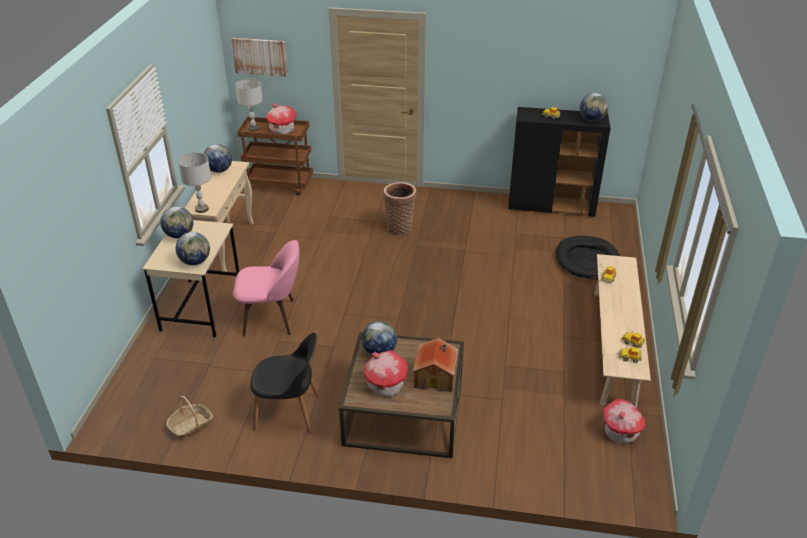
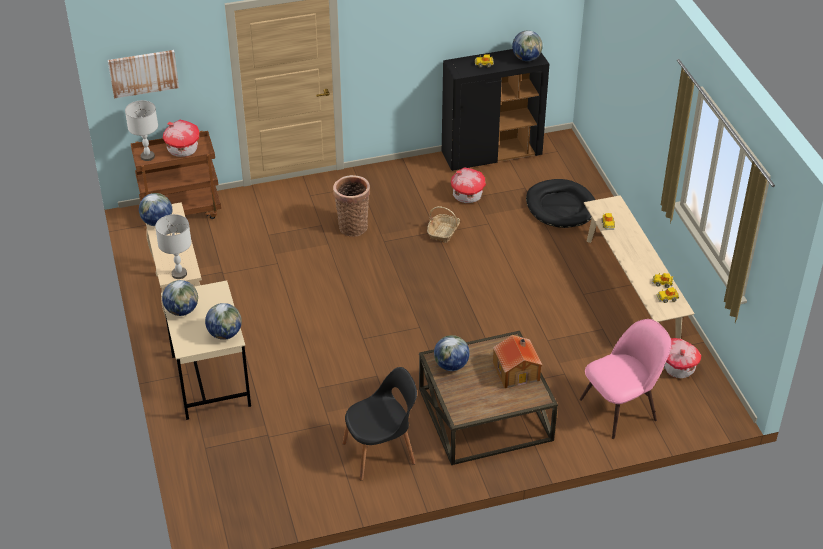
camera: 25 degrees left, 5 degrees up
(191, 426) = (298, 498): basket -> basket (443, 232)
(272, 317) = (292, 367): pink chair -> pink chair (621, 408)
(385, 385) = (478, 394): toy house -> toy house (466, 196)

